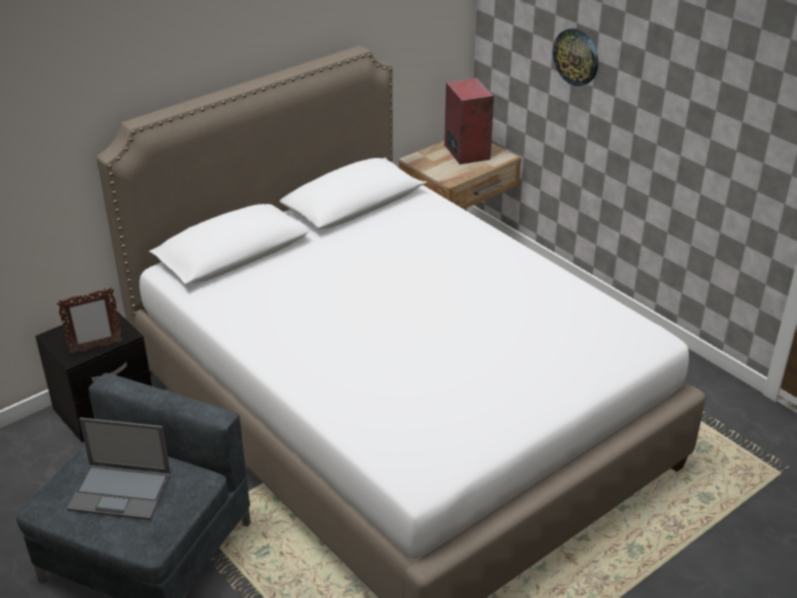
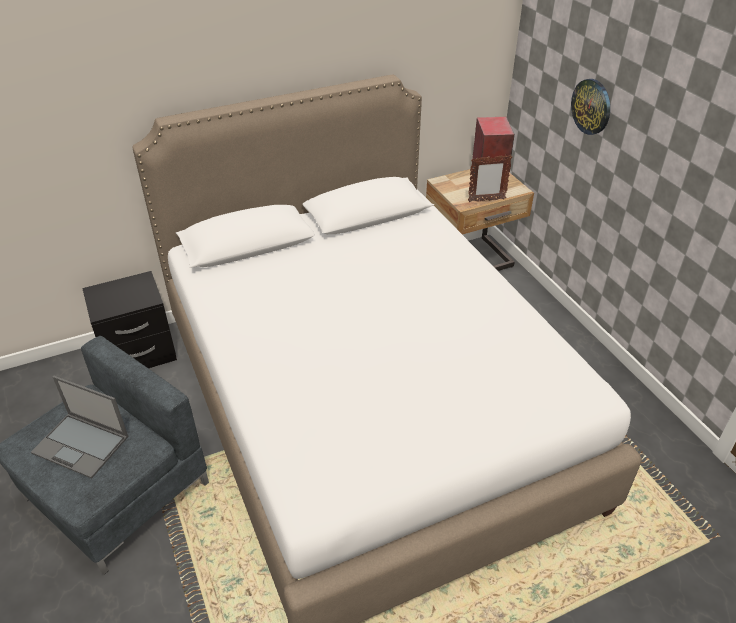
camera: 15 degrees right, 5 degrees up
(96, 348) = (122, 307): picture frame -> picture frame (486, 200)

